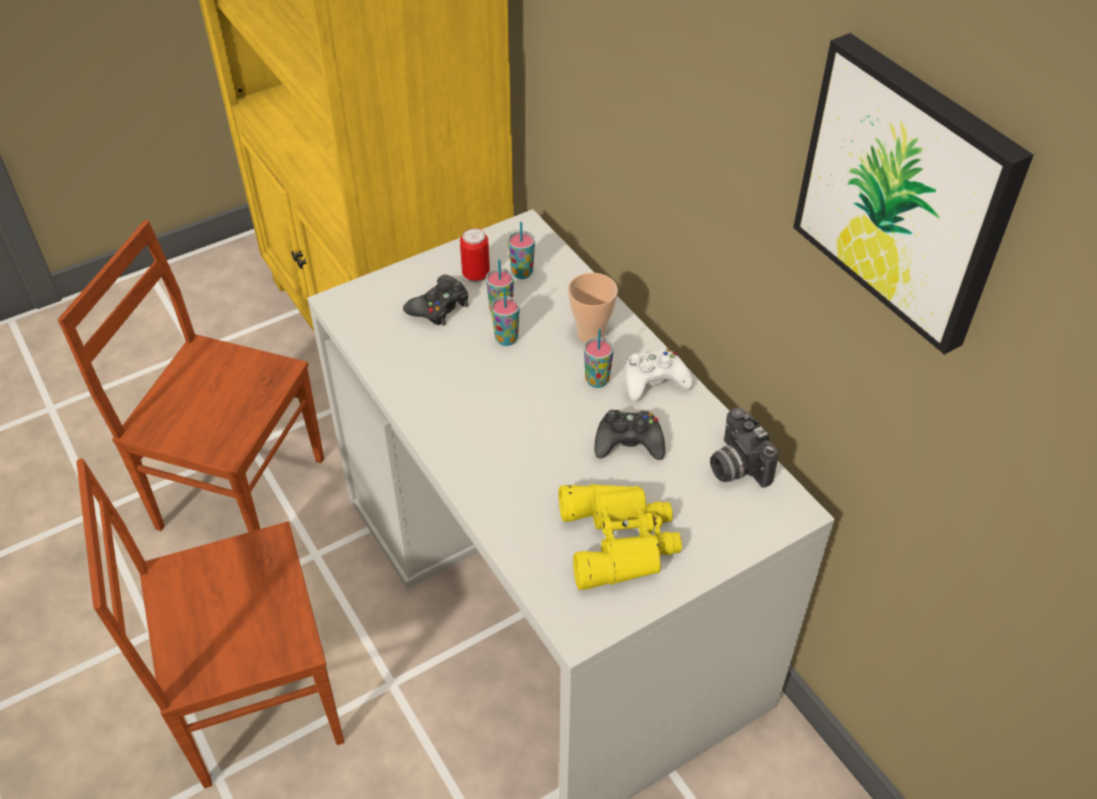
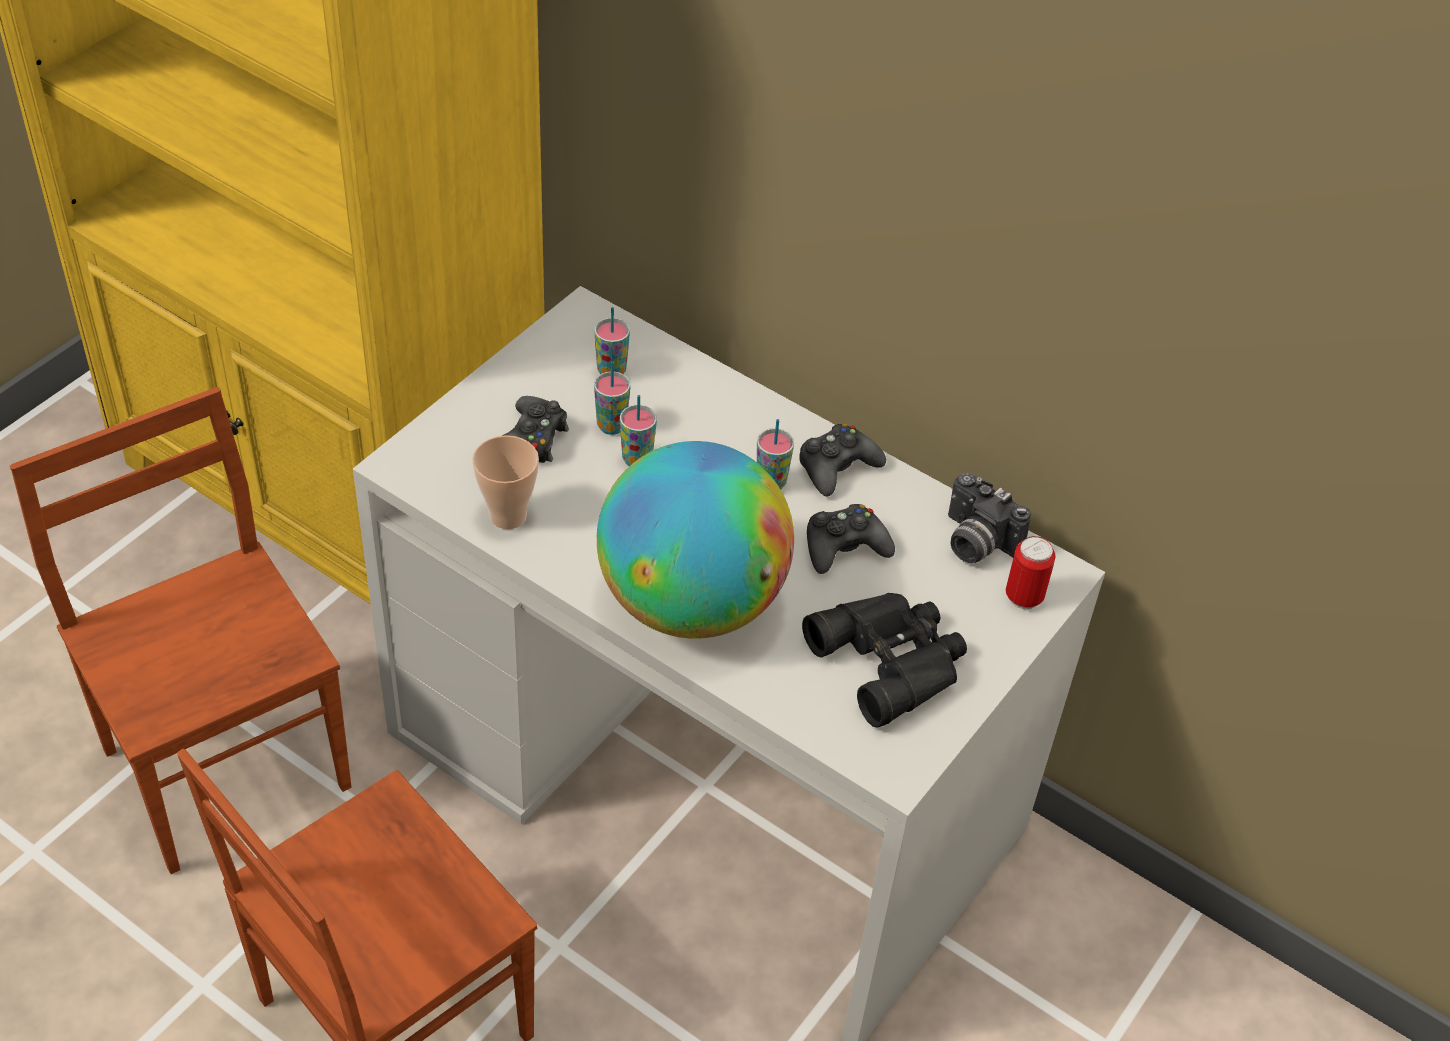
camera: 25 degrees left, 0 degrees up
(240, 490) = (228, 764): brown chair -> brown chair turned 60 degrees clockwise
(476, 275) = (556, 388): can -> can (1023, 597)
(490, 453) = (692, 602): none -> globe
(591, 334) = (735, 429): cup -> cup (508, 516)
(621, 540) = (892, 660): yellow binoculars -> black binoculars
(654, 381) = (837, 467): white game controller -> black game controller
(907, 191) = (1175, 195): picture -> none

